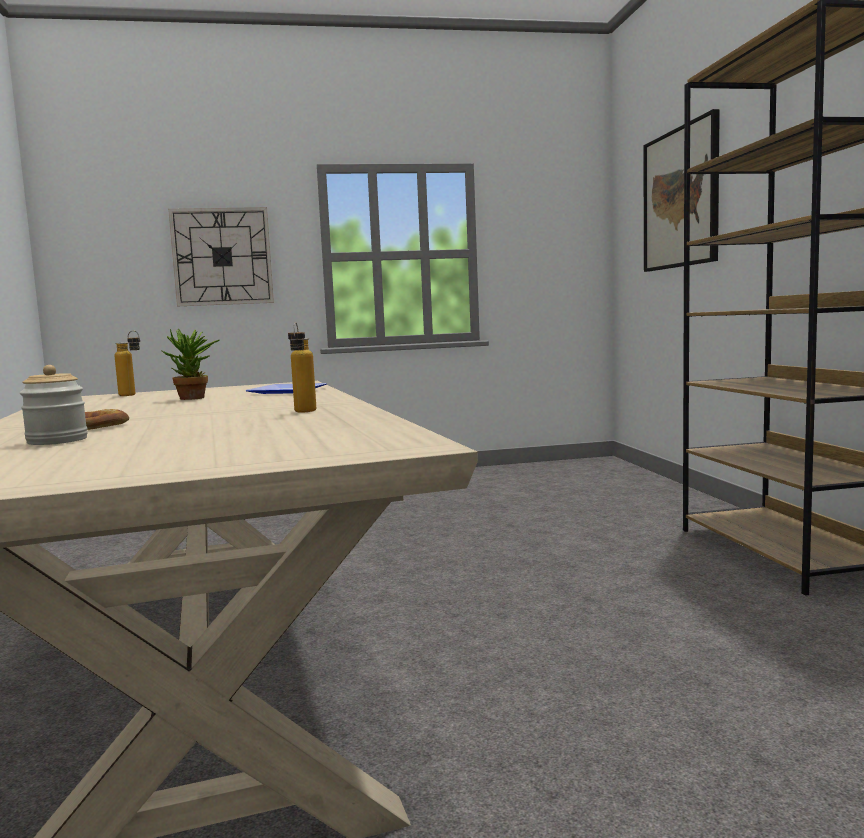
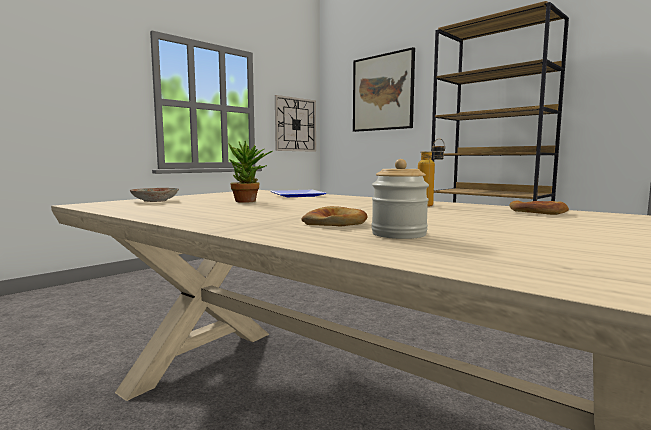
camera: 35 degrees left, 0 degrees up
(132, 395) = (154, 201): bottle -> plate
(222, 257) = (72, 90): wall clock -> wall clock (295, 124)
(348, 427) = (538, 212): none -> bread

